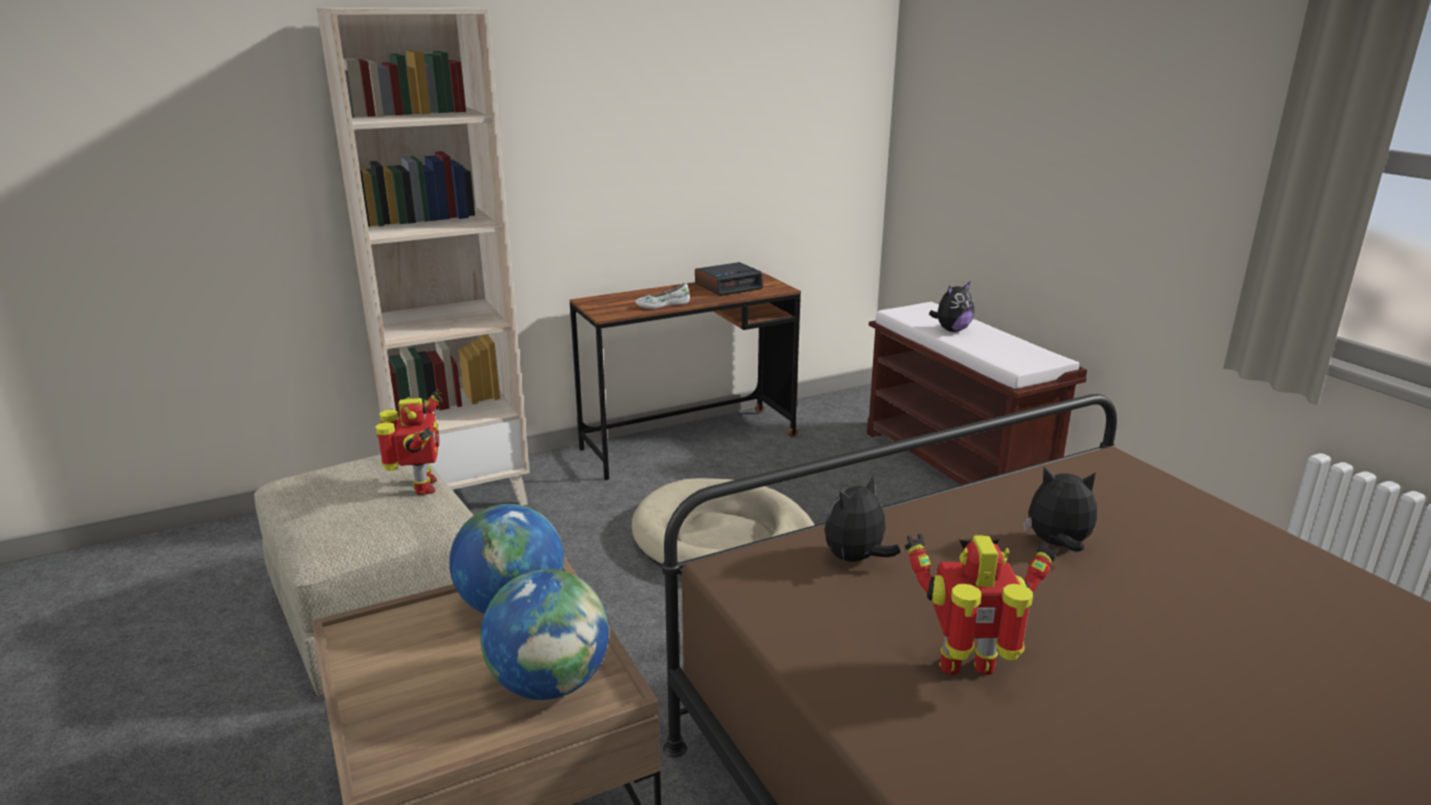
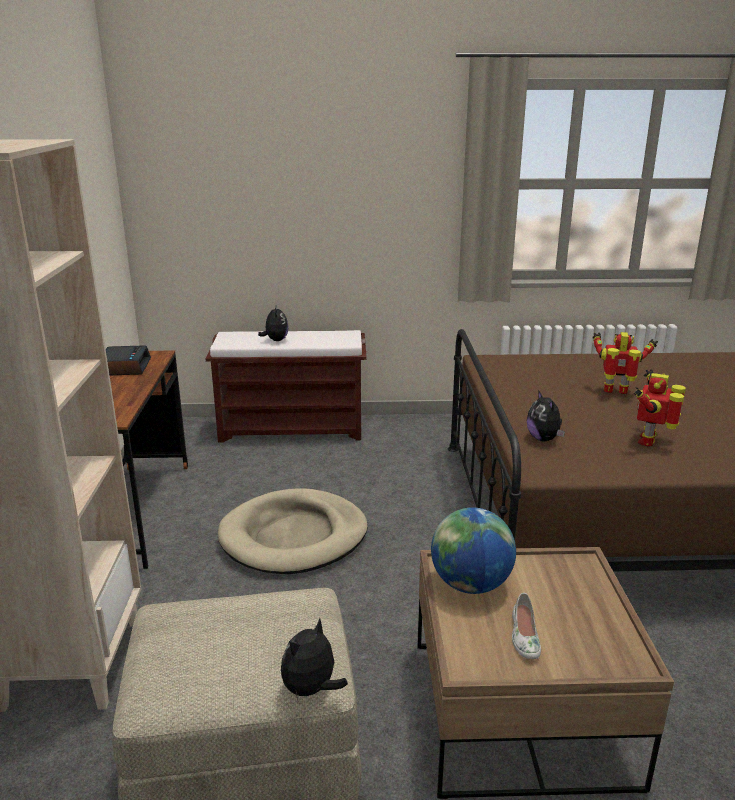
camera: 65 degrees left, 0 degrees up
(421, 487) = (250, 603): toy robot -> toy robot (616, 392)
(550, 684) = (566, 583): globe -> none
(662, 304) = (127, 396): white shoe -> white shoe (524, 636)
(1057, 545) = (554, 394): plush toy -> plush toy (311, 690)

